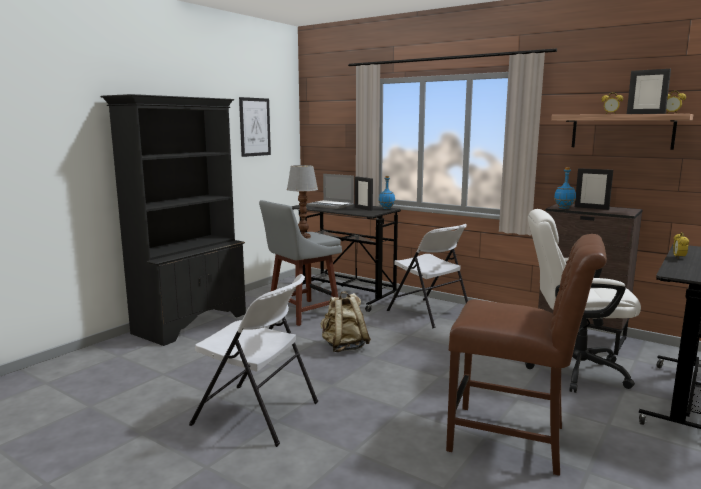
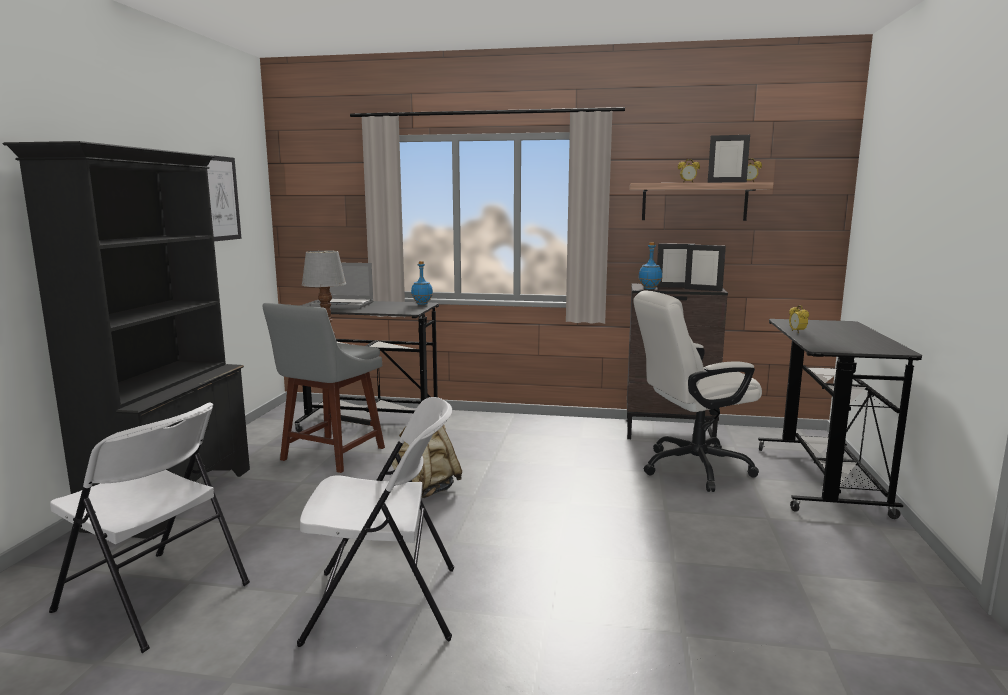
camera: 25 degrees left, 0 degrees up
(363, 208) = (393, 306): picture frame -> picture frame (703, 289)
(428, 313) = (491, 430): white chair -> white chair (152, 598)
(514, 440) = (703, 558): brown chair -> none

